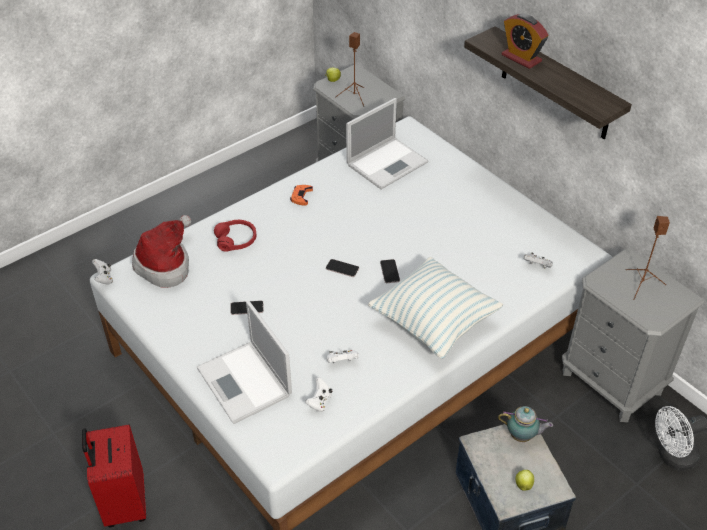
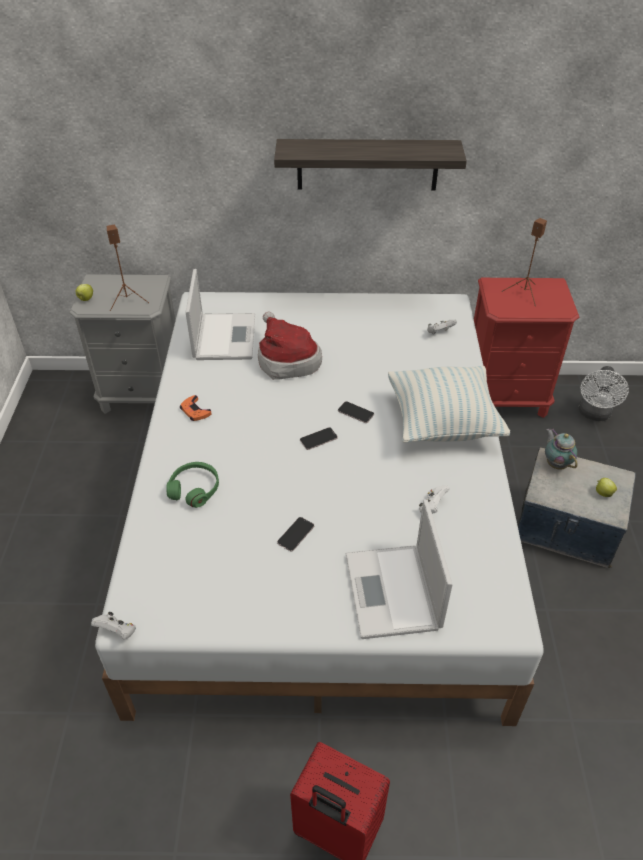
camera: 50 degrees left, 0 degrees up
(166, 264) = (161, 564): hat -> hat (286, 360)
(236, 240) = (194, 489): red headphones -> green headphones
(245, 383) = (393, 593): laptop -> laptop turned 75 degrees clockwise
(319, 401) = (466, 550): white game controller -> none
(521, 58) = (338, 149): alarm clock -> none
(522, 436) = (556, 463): teapot -> teapot turned 75 degrees counterclockwise
(612, 382) = (505, 398): grey nightstand -> red nightstand

